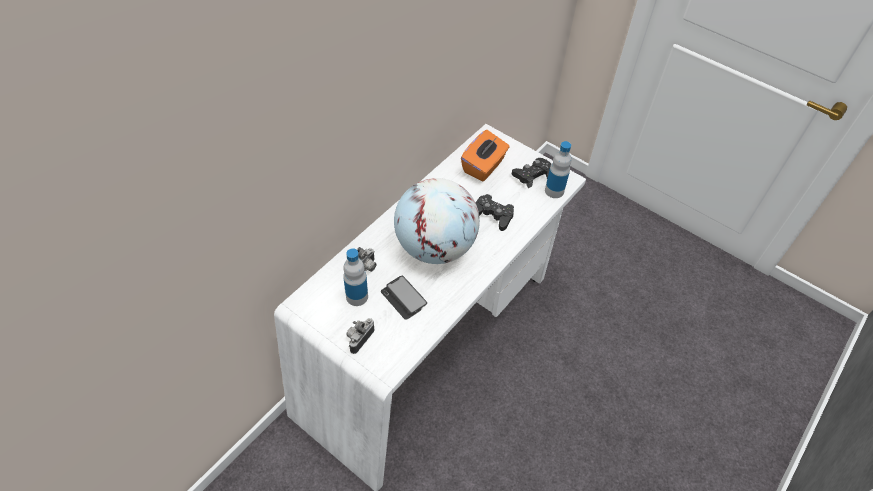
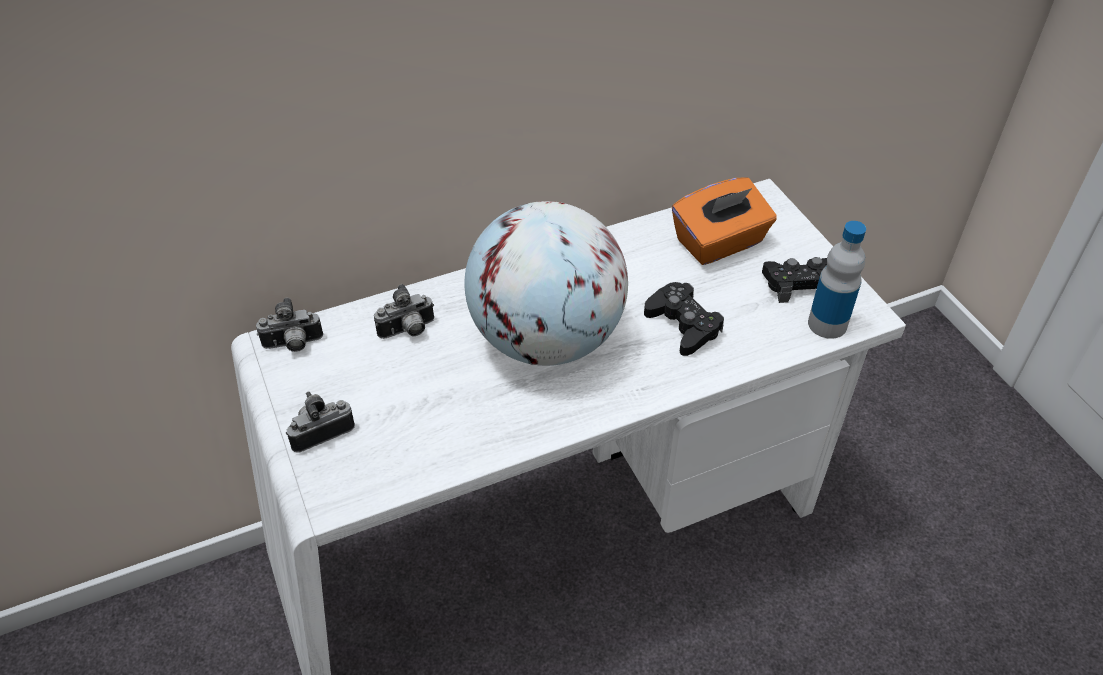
camera: 30 degrees right, 5 degrees down
(311, 300) = (293, 345): none -> camera
(357, 296) = (365, 367): bottle -> none
(403, 298) = (437, 399): phone -> none

